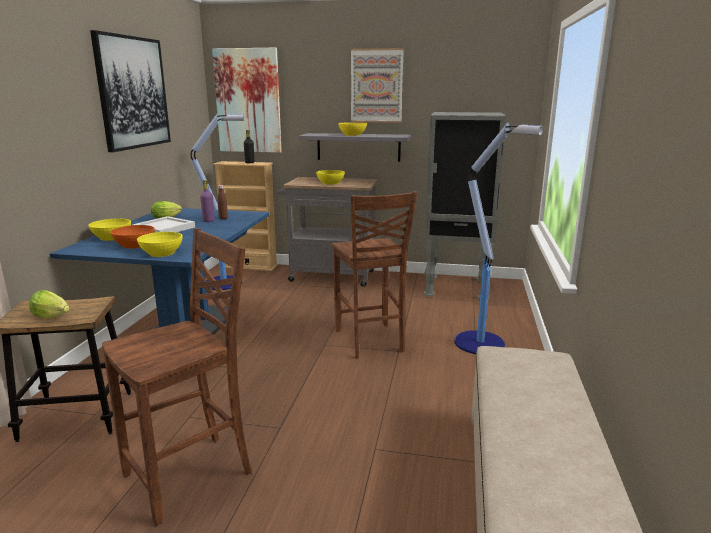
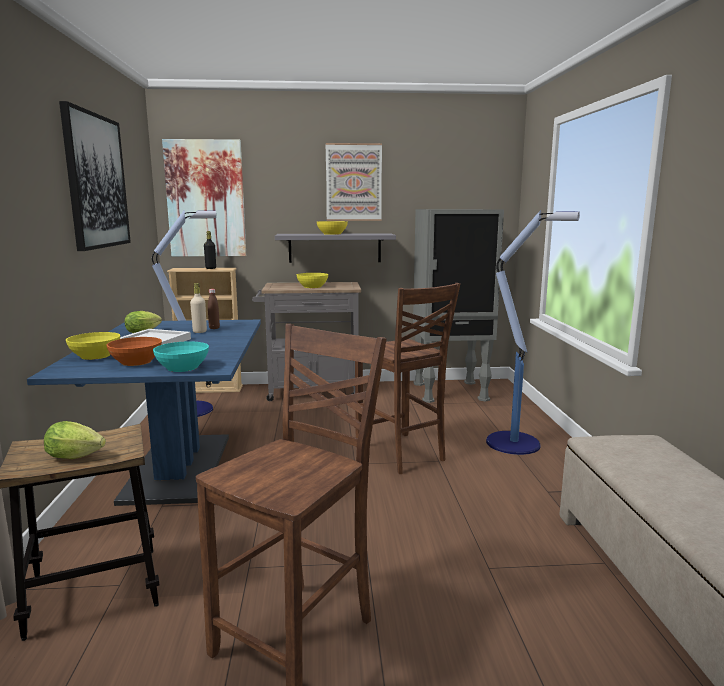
camera: 15 degrees left, 5 degrees down
(161, 253) = (182, 368): yellow bowl -> turquoise bowl
(208, 221) = (199, 331): purple bottle -> beige bottle

